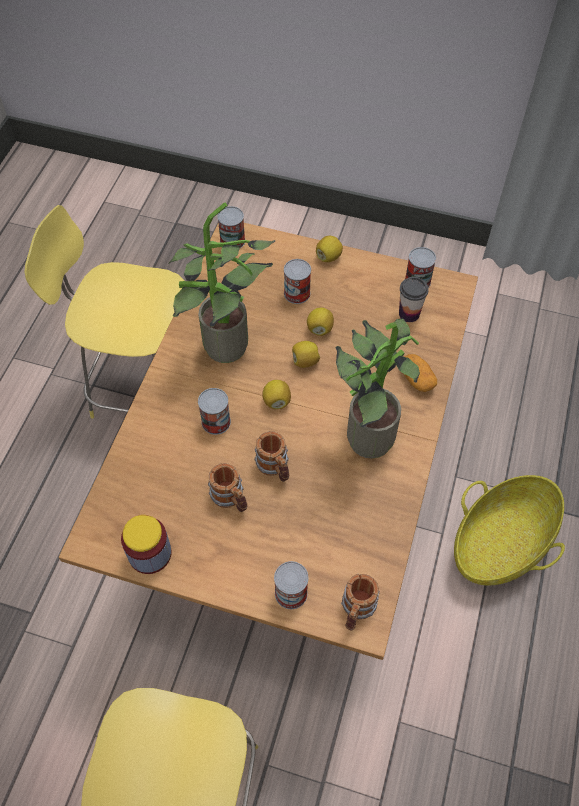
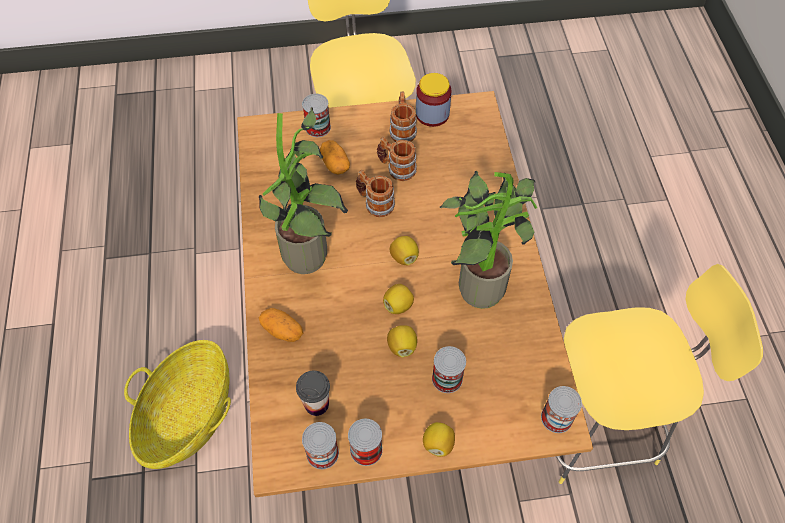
camera: 155 degrees right, 0 degrees up
(216, 422) = (445, 219): can -> can (366, 449)
(294, 532) = (335, 164): none -> potato
(356, 610) = (266, 134): mug -> mug (402, 129)

